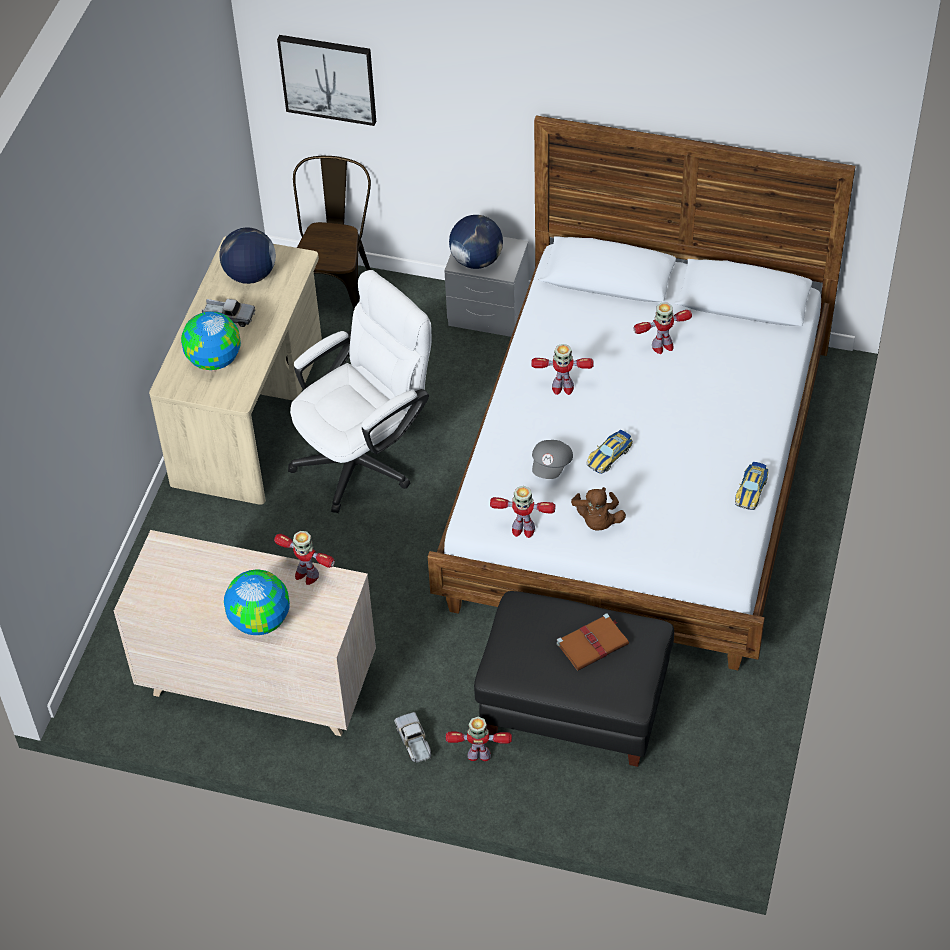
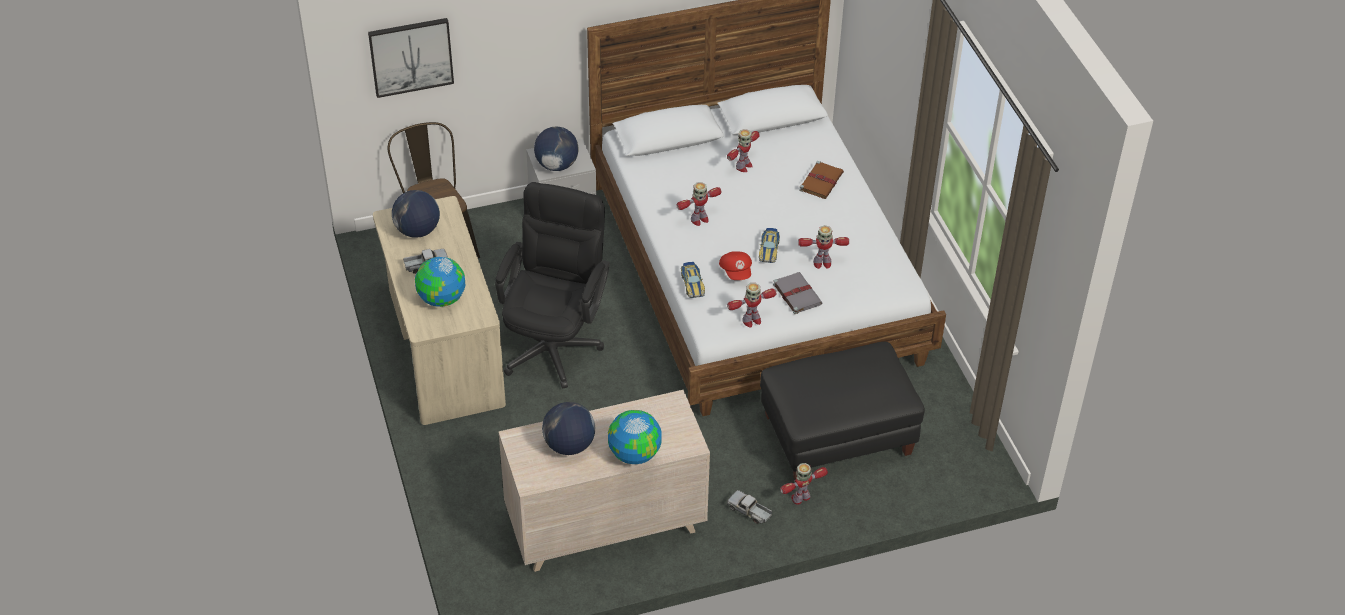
camera: 35 degrees left, 5 degrees down
(204, 579) = (569, 445): none -> globe
(306, 574) = (641, 409): toy robot -> toy robot (821, 263)
(365, 456) = (554, 341): white office chair -> black office chair
(551, 466) = (736, 272): grey cap -> red cap
(593, 643) = (852, 374): brown book -> brown book (821, 181)
(597, 521) = (796, 294): brown plush toy -> grey book
(751, 490) = (878, 232): toy car -> toy car (692, 284)

